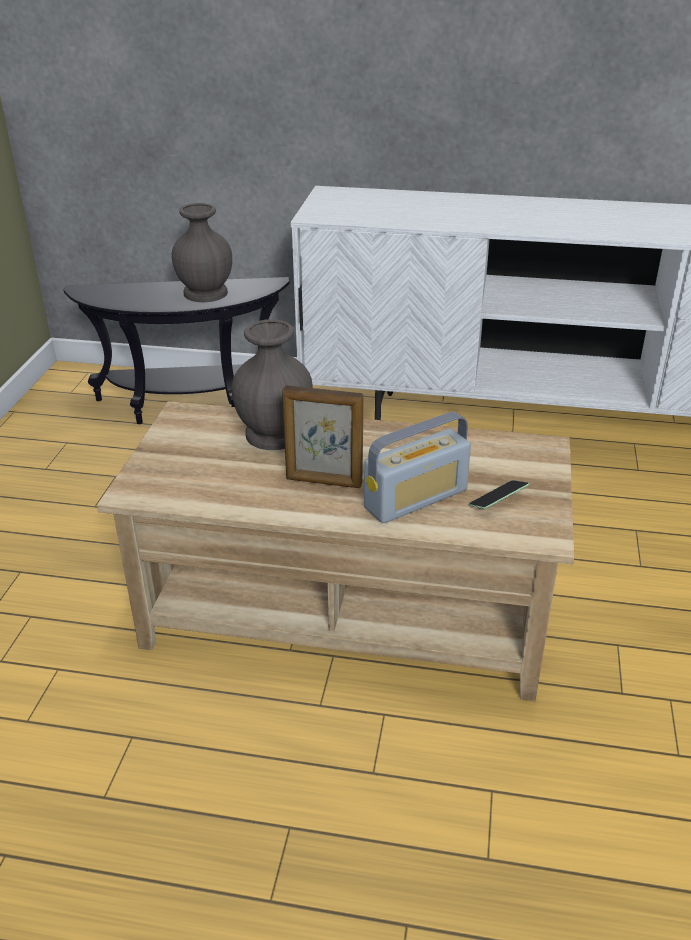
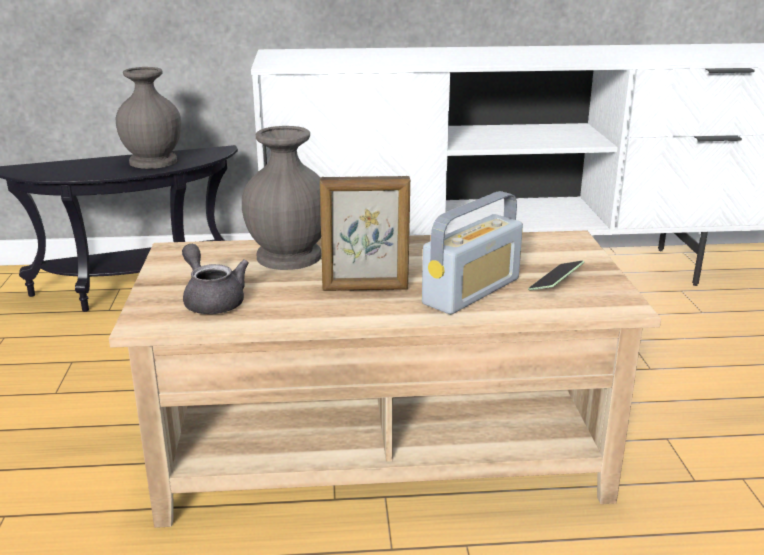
camera: 15 degrees left, 10 degrees down
(190, 476) = (212, 300): none -> grey teapot

